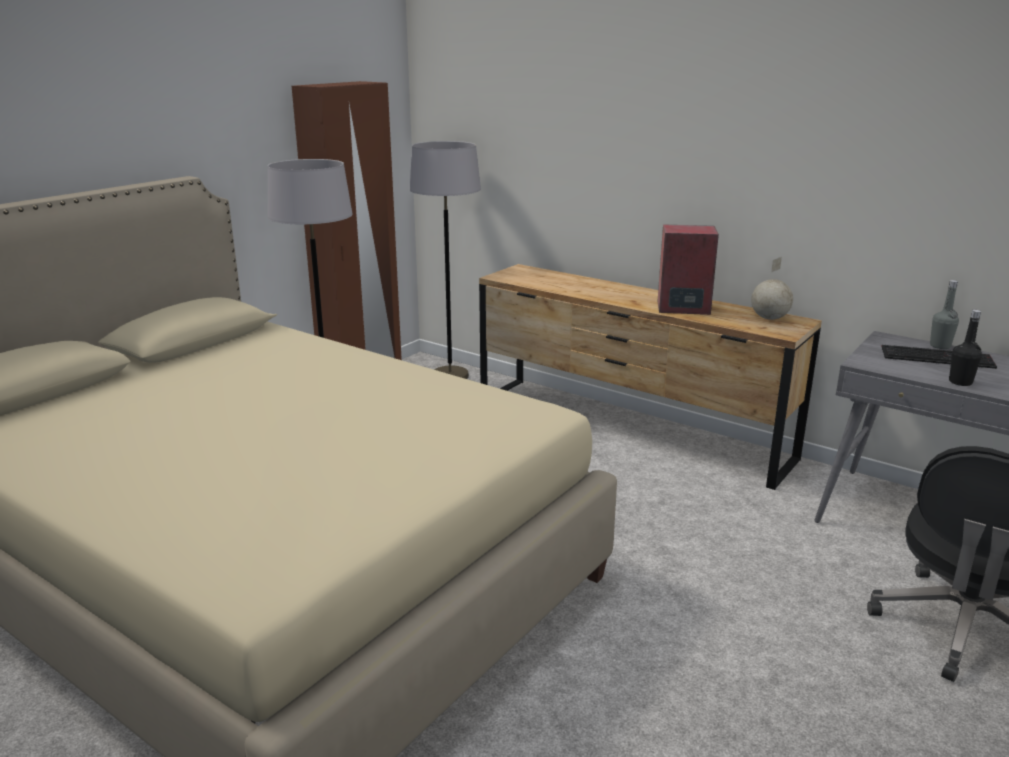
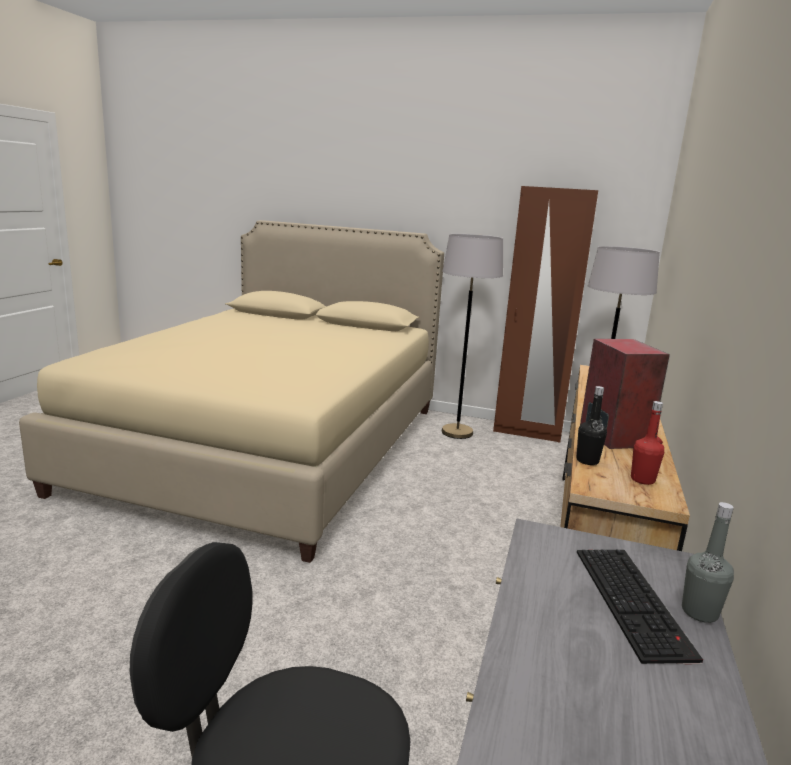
camera: 70 degrees right, 5 degrees down
(769, 318) = (642, 479): globe -> red bottle
(960, 382) = (530, 610): black bottle -> black bottle (587, 461)

